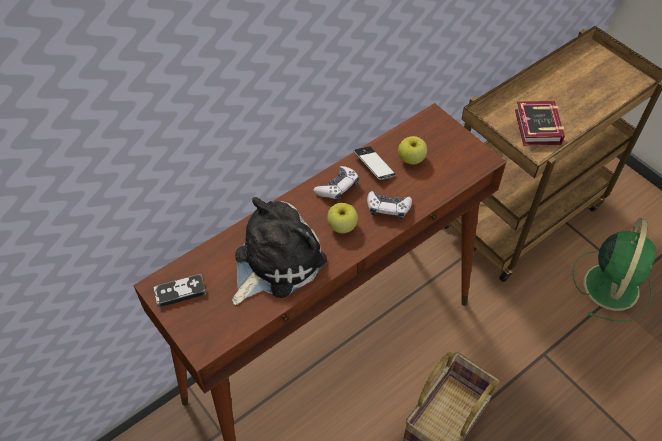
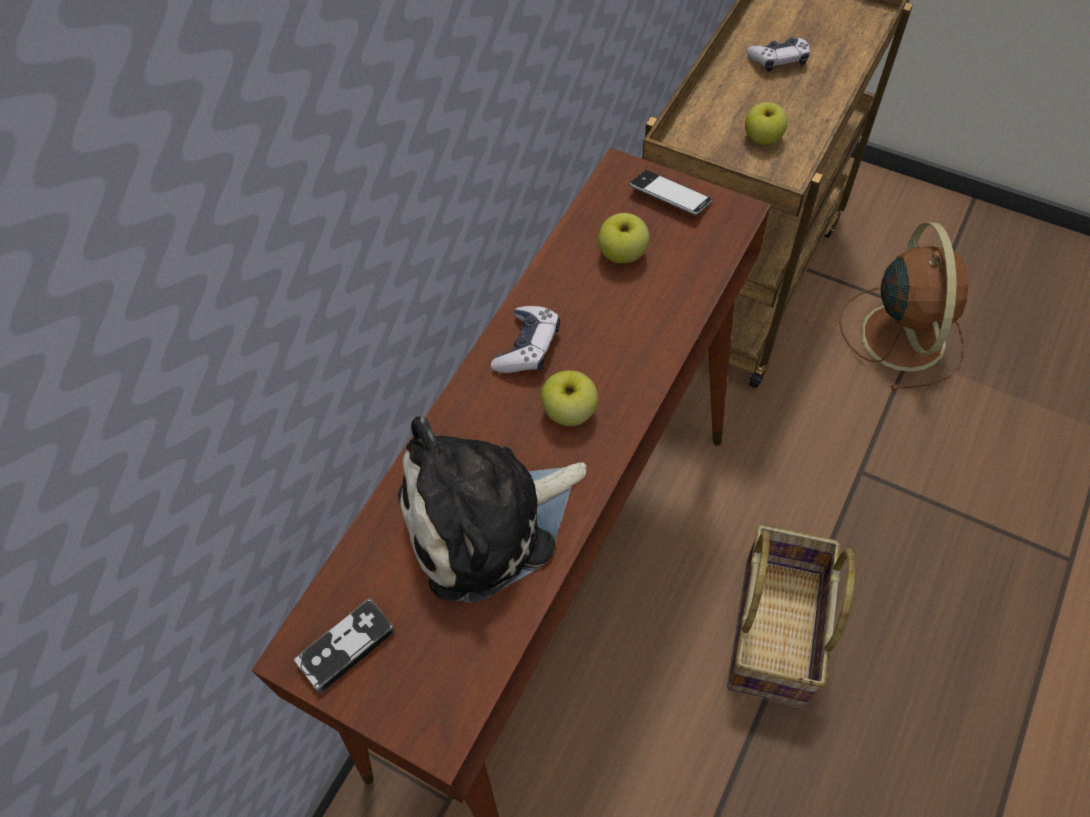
camera: 20 degrees left, 5 degrees up
(275, 261) = (488, 520): plush toy -> plush toy turned 135 degrees counterclockwise
(374, 166) = (568, 287): phone -> phone (670, 197)
(388, 208) = (629, 351): game controller -> game controller (778, 60)
(536, 129) = (763, 138): book -> apple
(611, 284) = (902, 333): green fan -> brown fan

